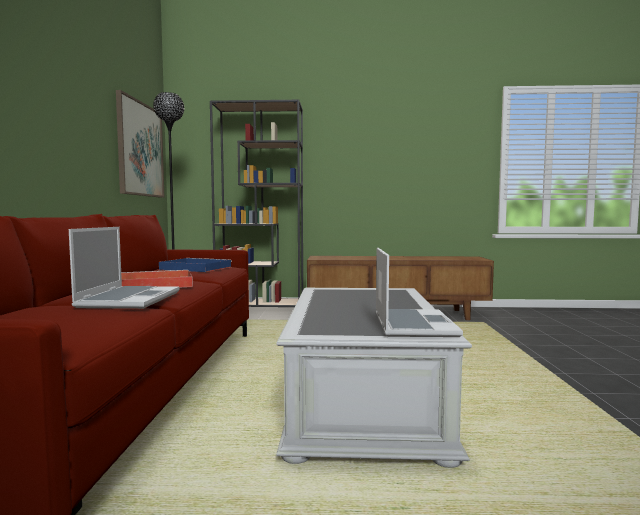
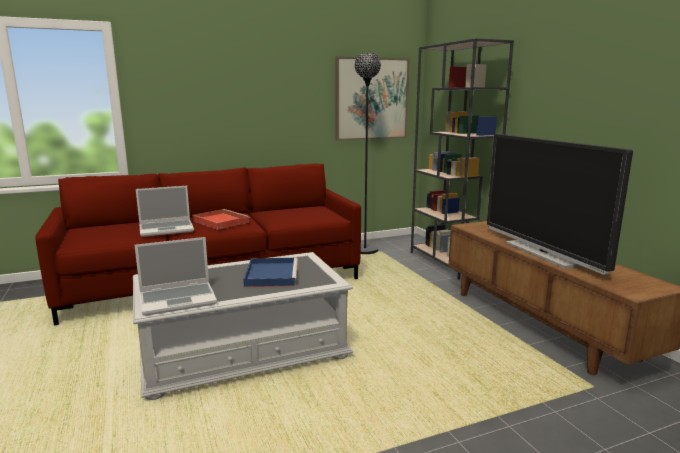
camera: 65 degrees right, 10 degrees up
(194, 268) = (304, 213): blue tray -> blue tray (271, 274)
(401, 258) = (543, 253): none -> television

